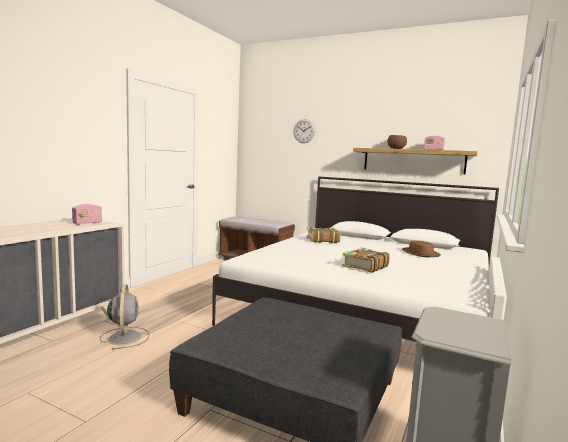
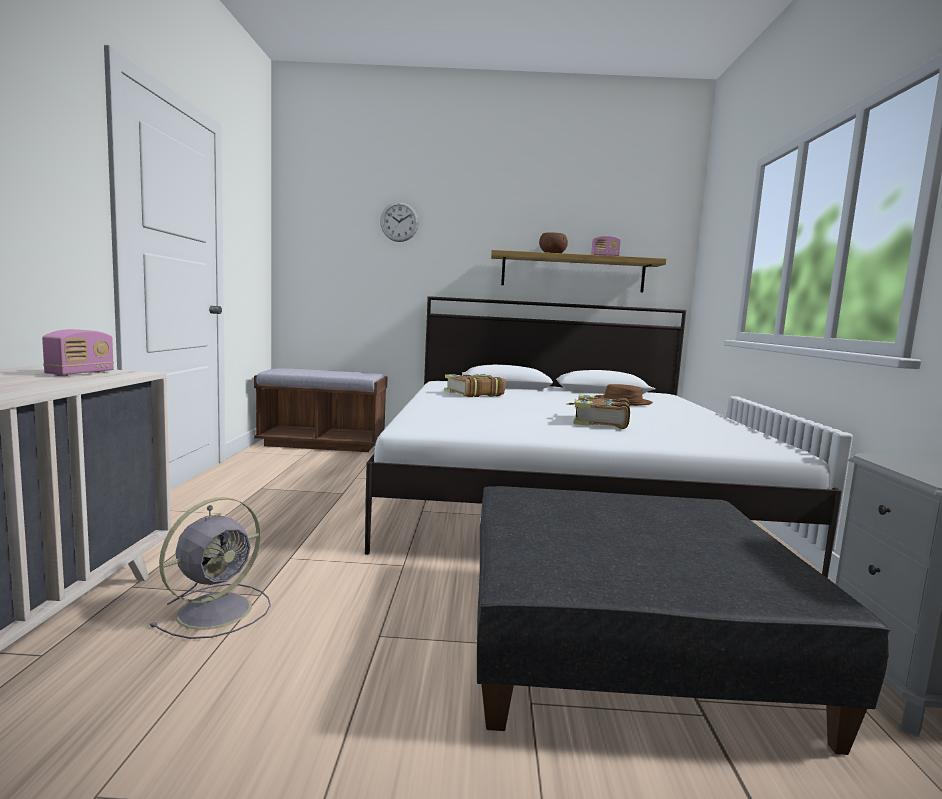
camera: 25 degrees left, 0 degrees up
(125, 337) = (217, 609): grey fan -> grey fan turned 75 degrees clockwise

